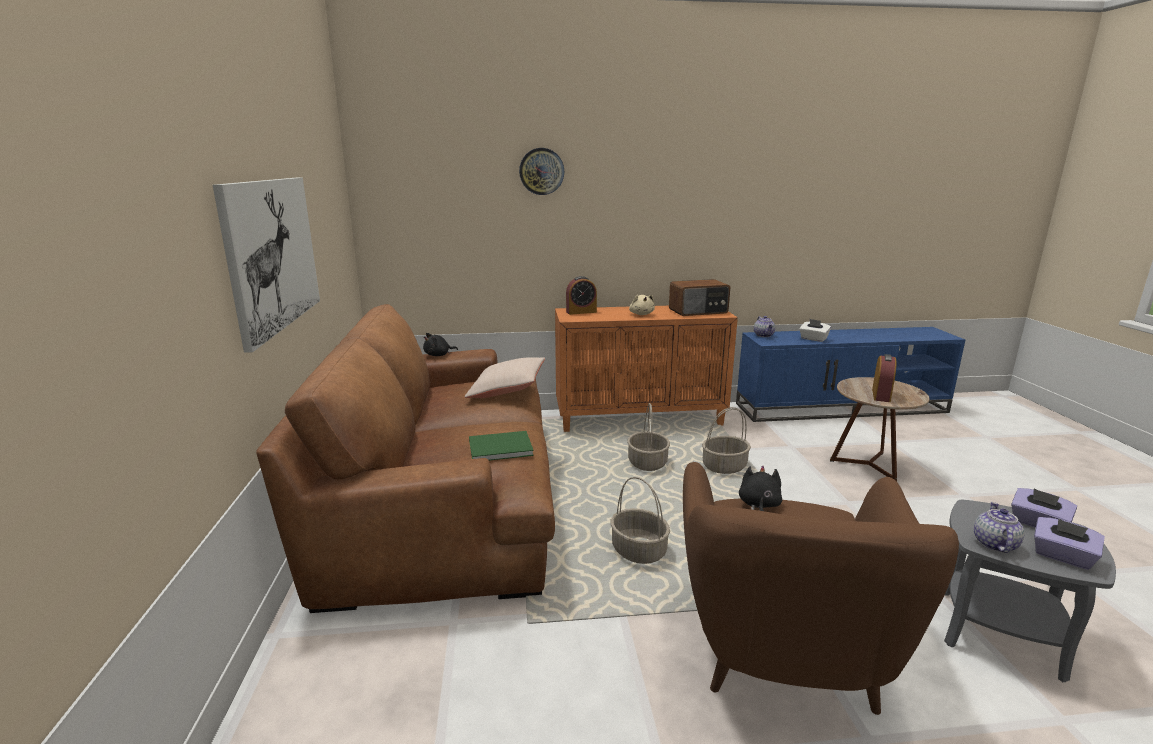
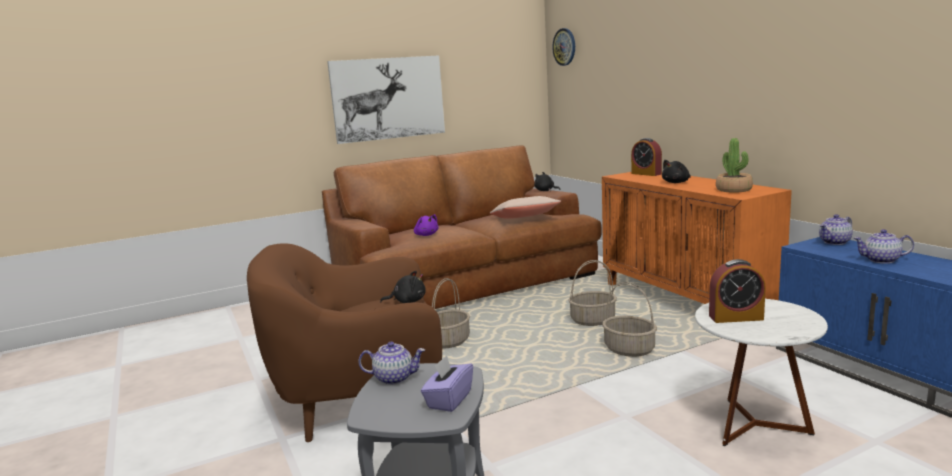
camera: 70 degrees right, 5 degrees down
(498, 447) = (426, 235): green book -> purple plush toy
(541, 171) = (643, 37): wall clock -> wall clock (564, 47)
(641, 314) = (676, 182): beige plush toy -> black plush toy
(698, 311) = (734, 190): radio -> potted plant
(813, 339) = (881, 260): white tissue box -> teapot
(868, 465) = (753, 426): brown side table -> white side table
(1062, 556) = (386, 406): purple tissue box -> none

